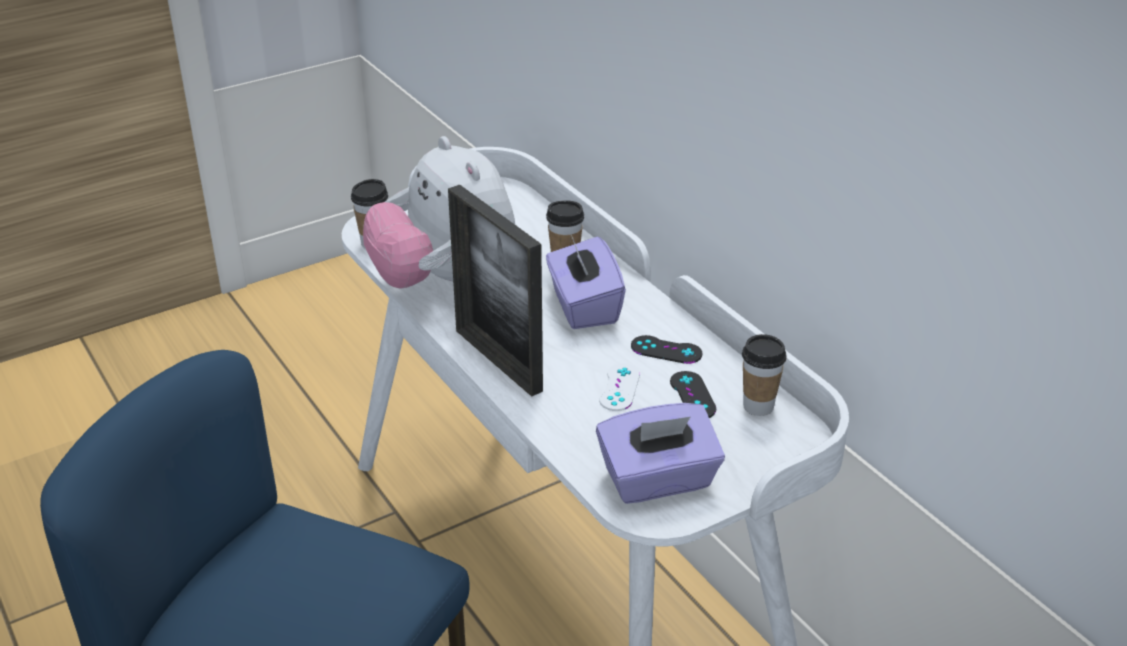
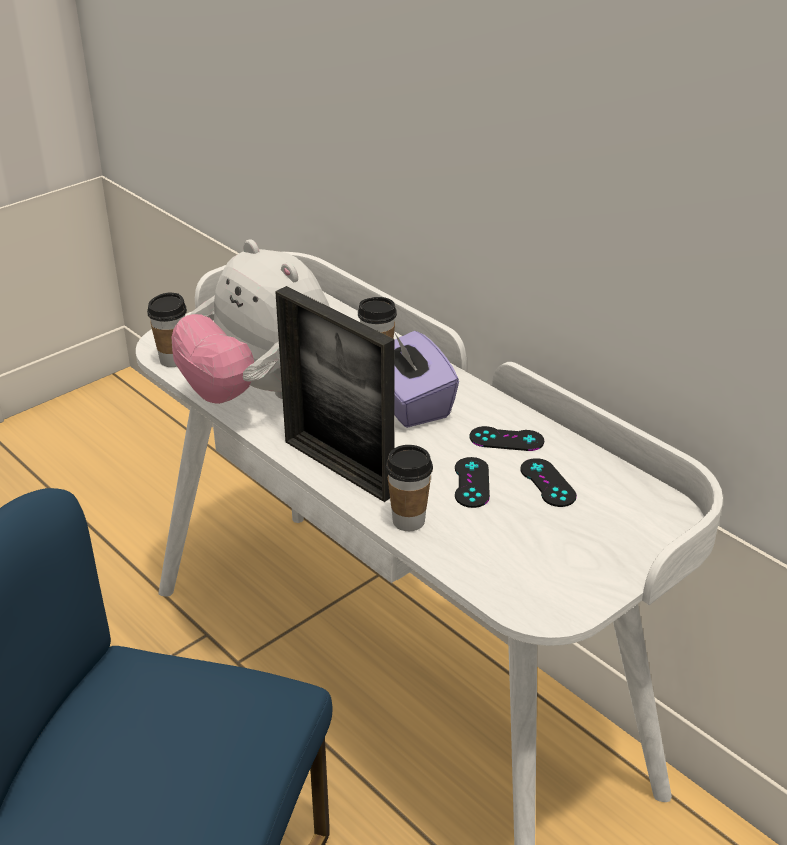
camera: 10 degrees left, 0 degrees up
(619, 387) = (471, 482): white game controller -> black game controller
(658, 480) = (542, 575): purple tissue box -> none
(758, 406) = (616, 486): cup -> cup (408, 521)

